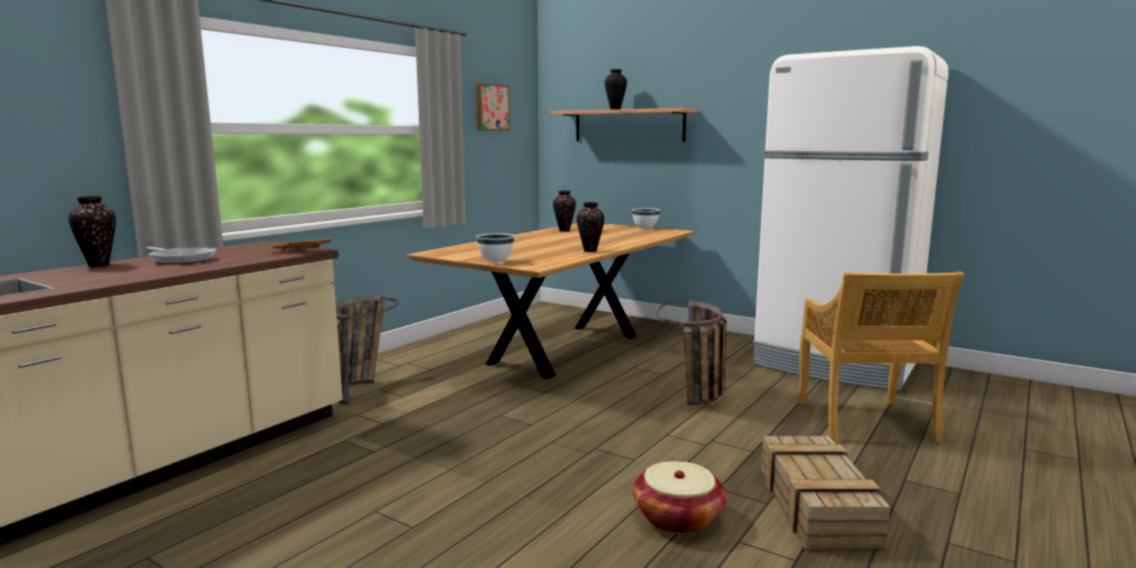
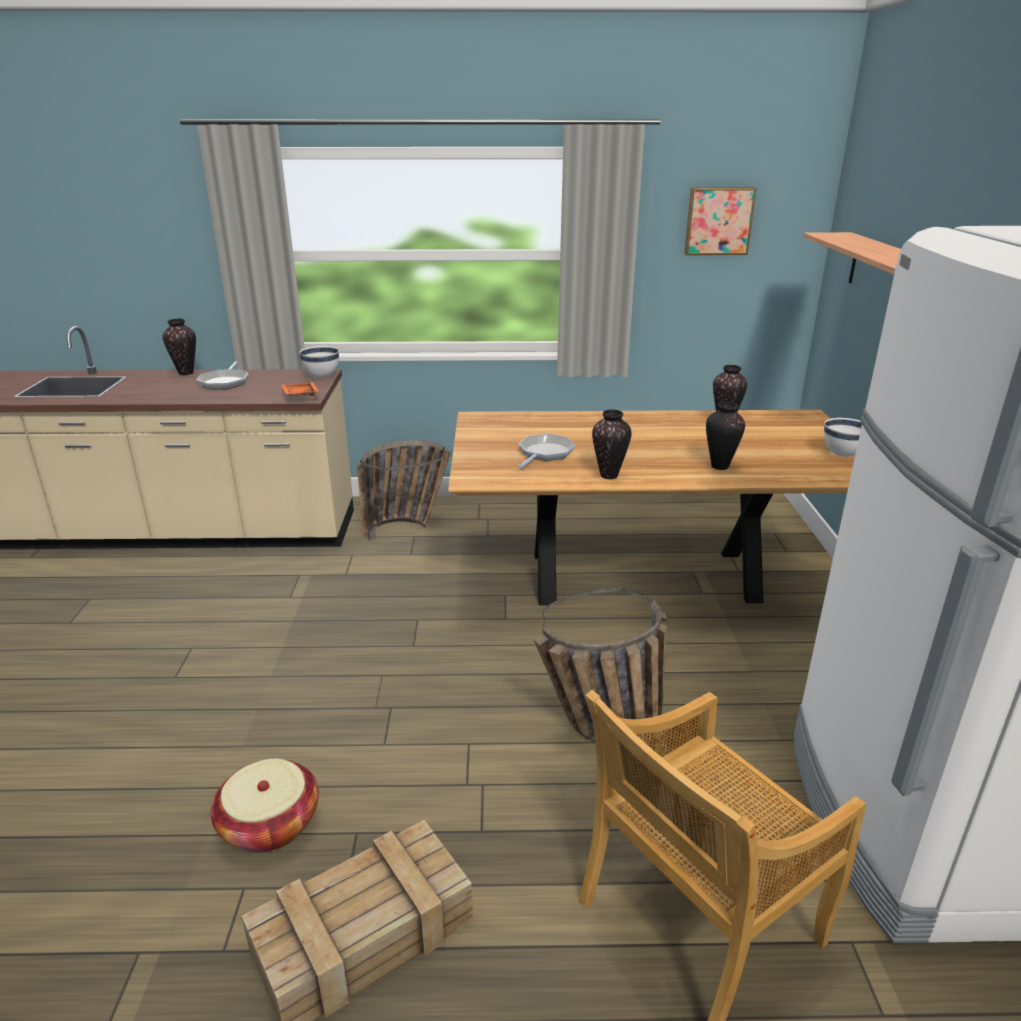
camera: 55 degrees right, 15 degrees up
(496, 262) = (473, 456): white bowl -> white bowl (322, 377)
(530, 253) = (544, 453): none -> frying pan
(615, 109) = (867, 247): vase -> vase (719, 466)

